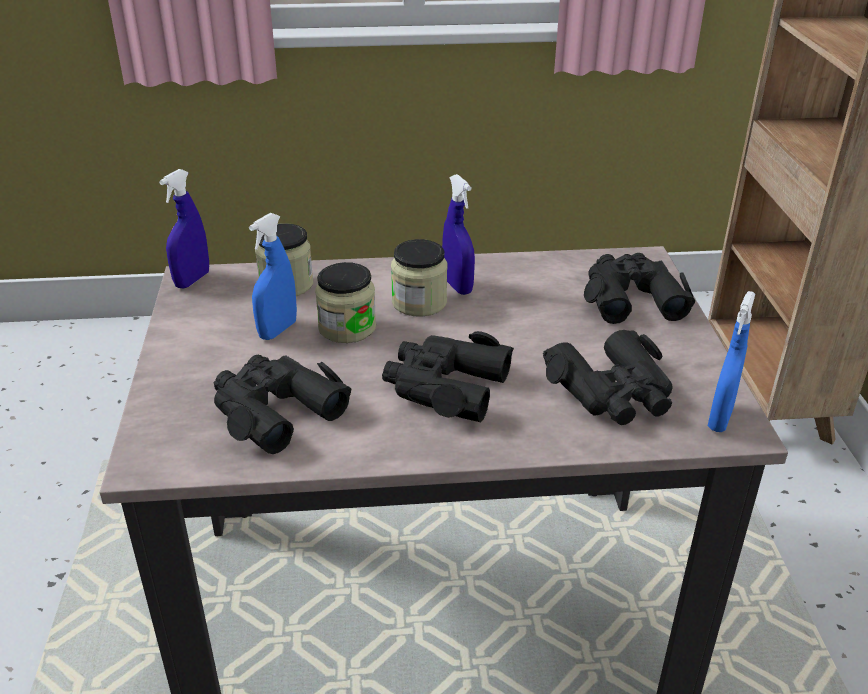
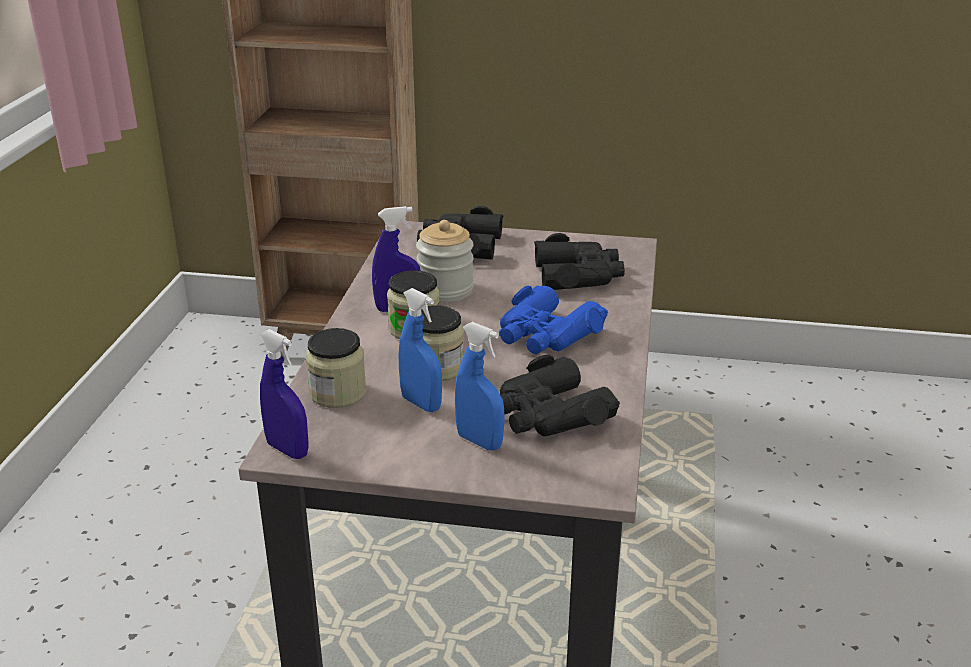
camera: 75 degrees left, 5 degrees down
(445, 387) = (546, 335): black binoculars -> blue binoculars
(514, 306) = (445, 290): none -> jar
(720, 418) = (619, 248): blue spray bottle -> blue spray bottle (479, 441)

